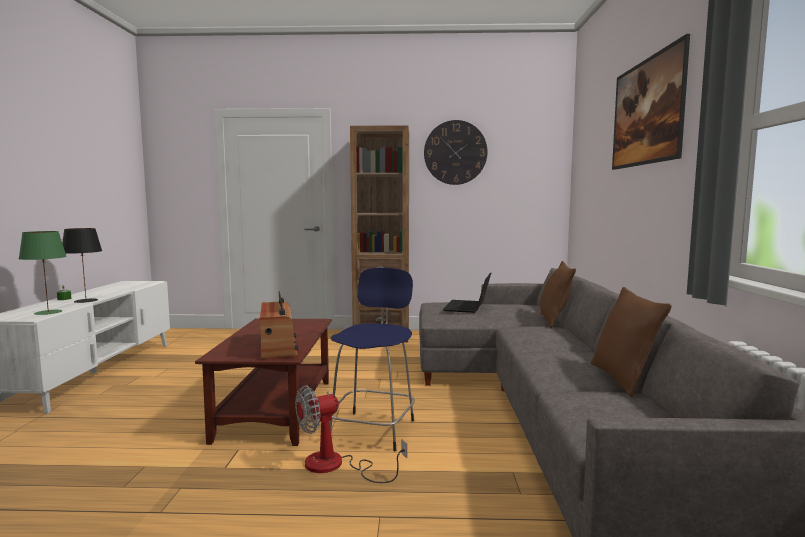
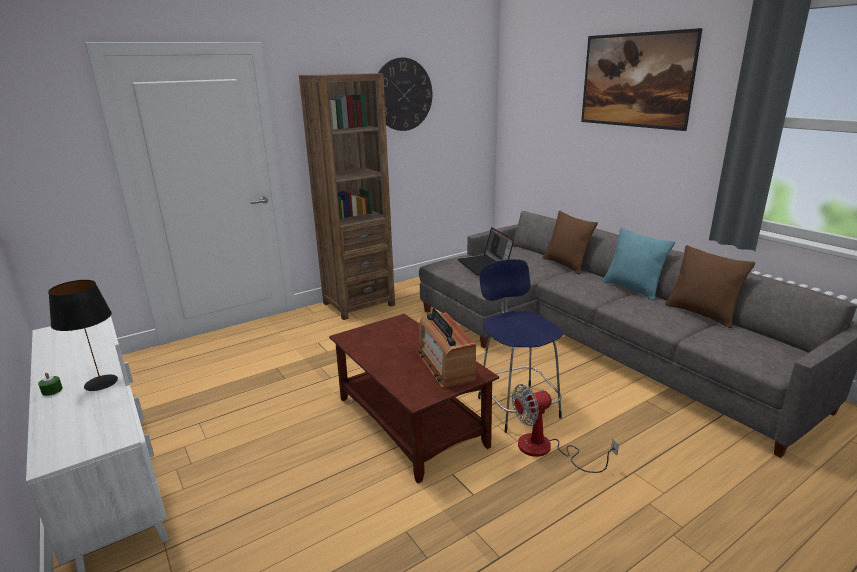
camera: 35 degrees left, 15 degrees up
(48, 312) = (110, 420): green table lamp -> none
(278, 347) = (445, 366): radio -> radio turned 150 degrees counterclockwise
(336, 466) = (546, 450): fan -> fan turned 45 degrees clockwise
(584, 347) = (632, 289): none -> turquoise pillow

